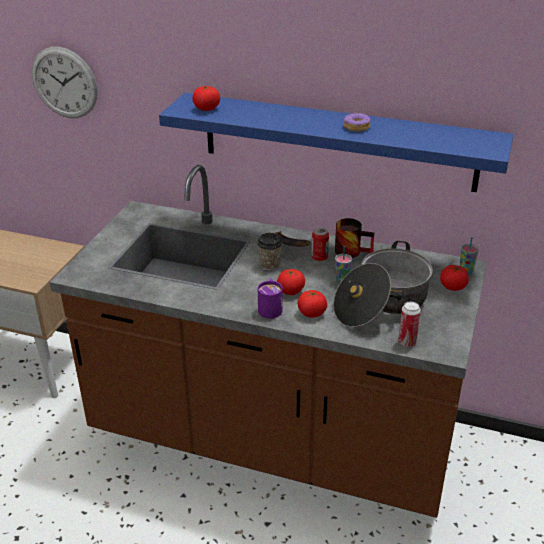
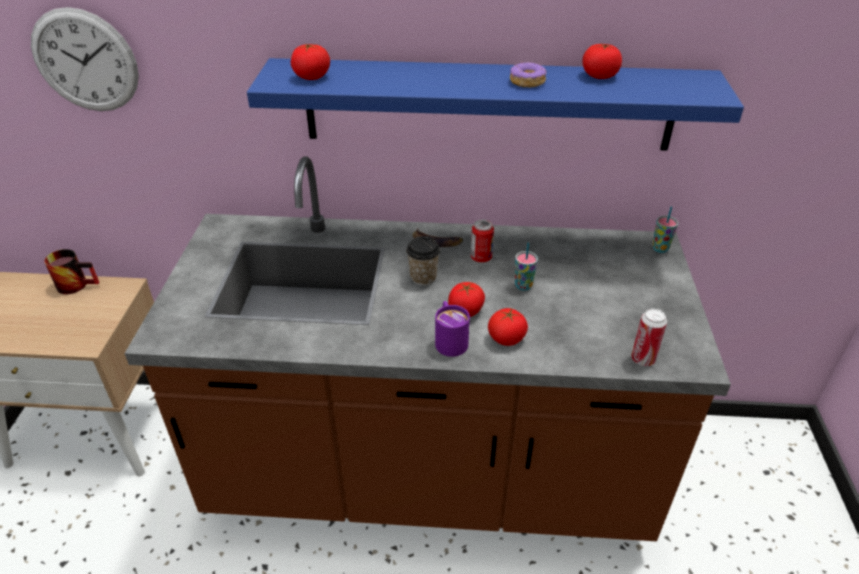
camera: 15 degrees left, 5 degrees up
(352, 250) = (516, 242): mug -> mug (78, 283)
(381, 303) = (585, 309): cooking pot -> none
(453, 287) = (656, 272): tomato -> tomato (599, 76)

